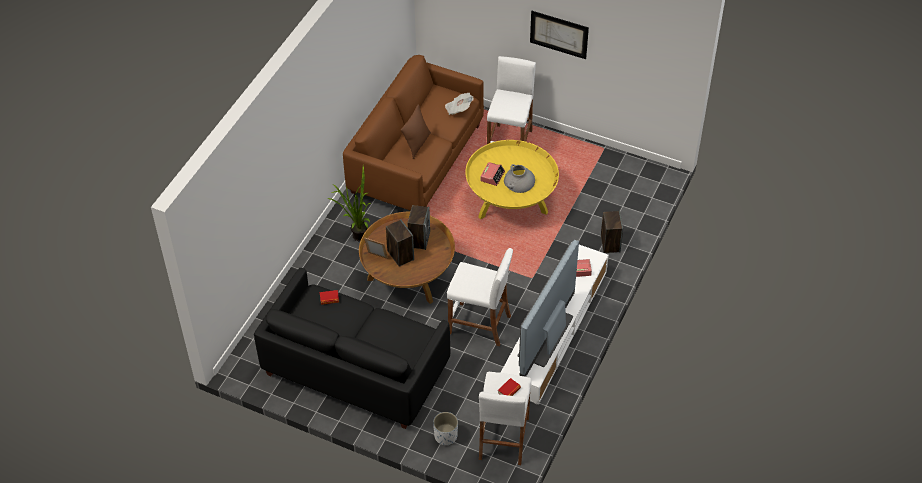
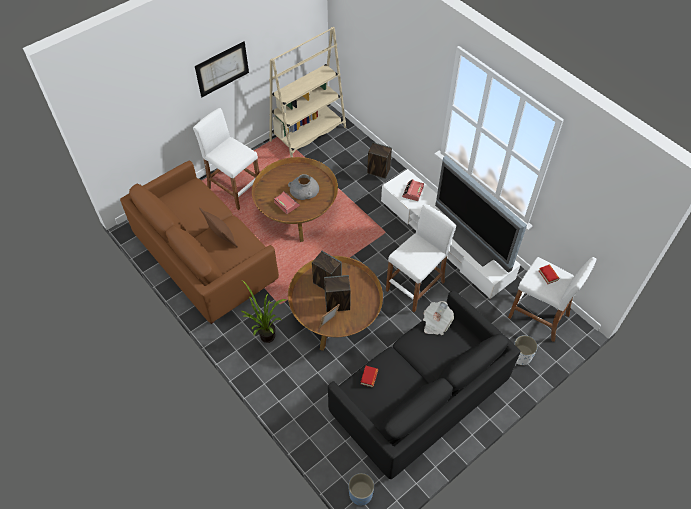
camera: 65 degrees left, 5 degrees up
(243, 358) = (360, 494): none -> blue planter
(458, 109) = (201, 193): newspaper -> newspaper (436, 323)
(511, 201) = (297, 213): yellow coffee table -> brown coffee table
(621, 169) = (308, 134): none -> beige bookcase

